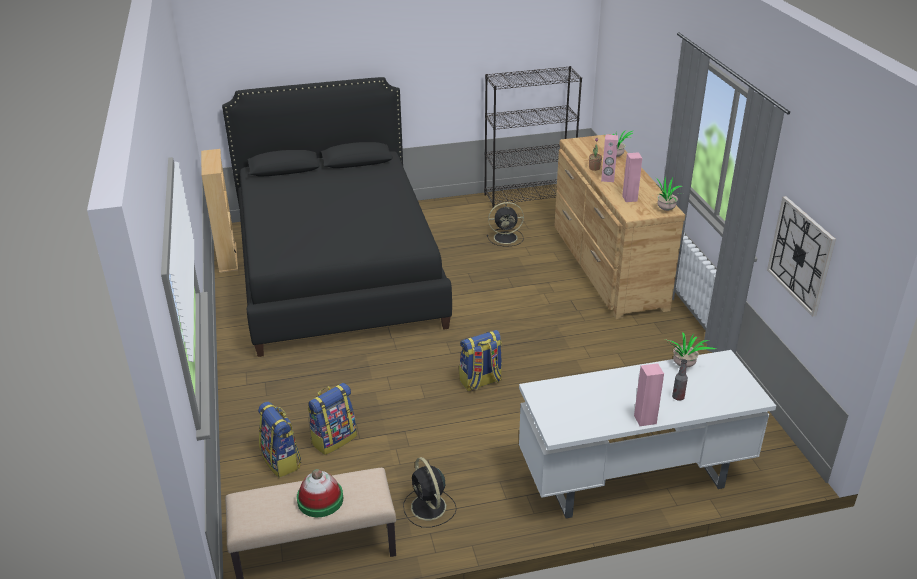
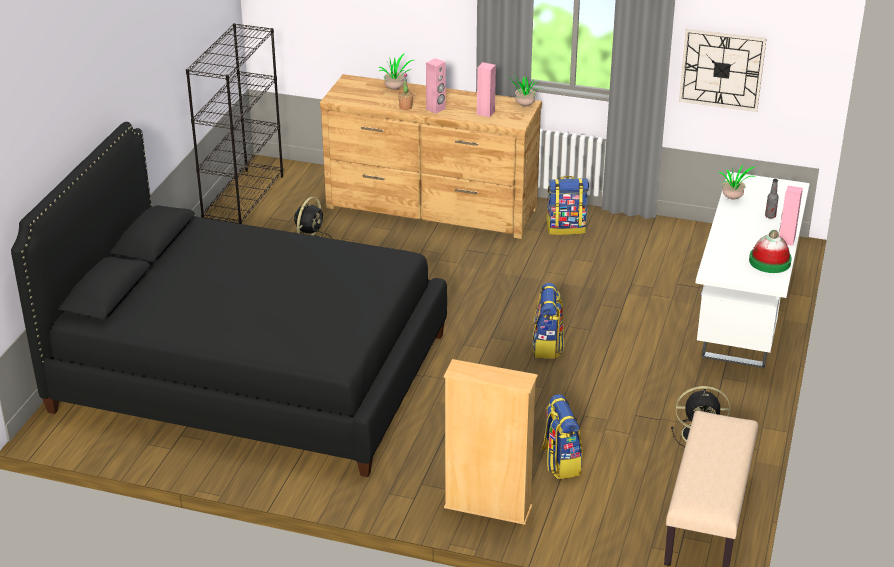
camera: 60 degrees left, 0 degrees up
(227, 258) = (117, 448): beige bookcase -> beige bookcase (488, 507)
(282, 461) = (567, 506): backpack -> backpack (566, 228)
(320, 500) = (722, 454): hat -> hat (769, 261)

